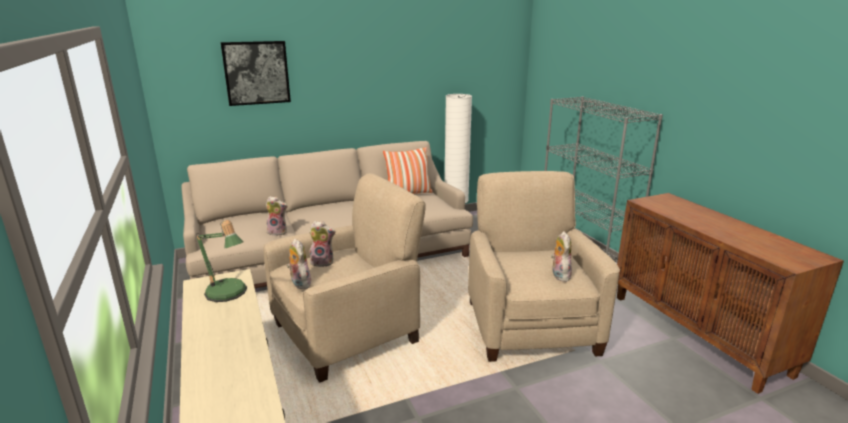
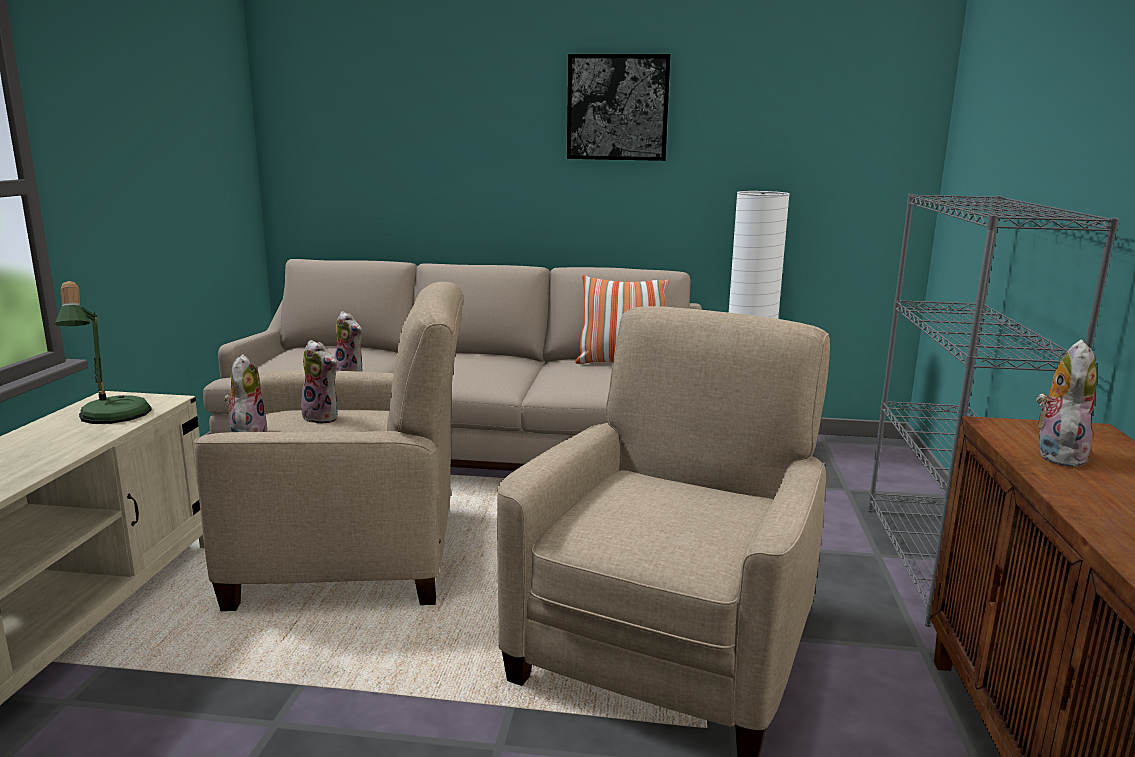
camera: 30 degrees right, 5 degrees down
(256, 73) = (409, 128): picture -> picture (617, 108)
(559, 275) = (678, 536): plush toy -> plush toy (1056, 455)

